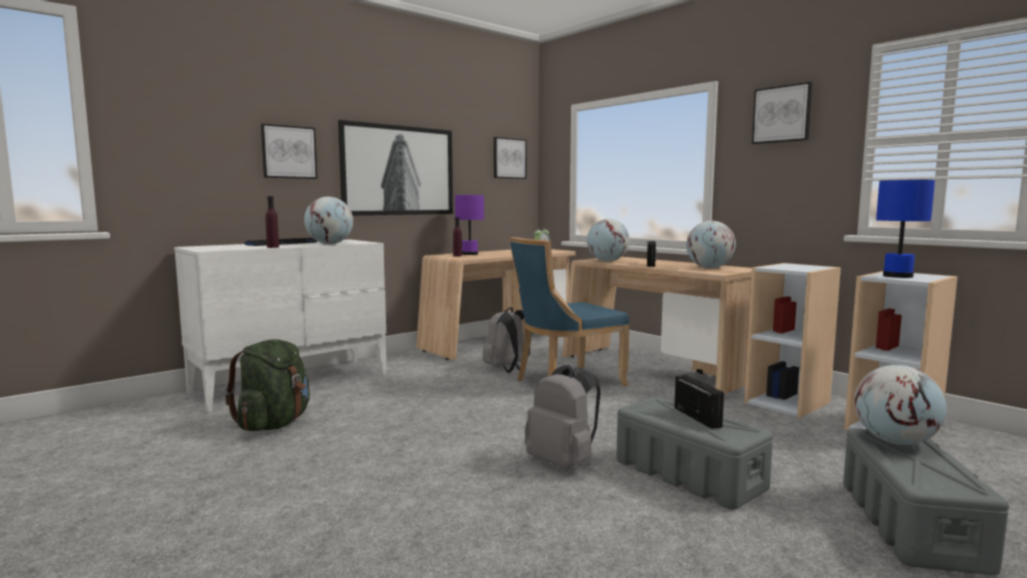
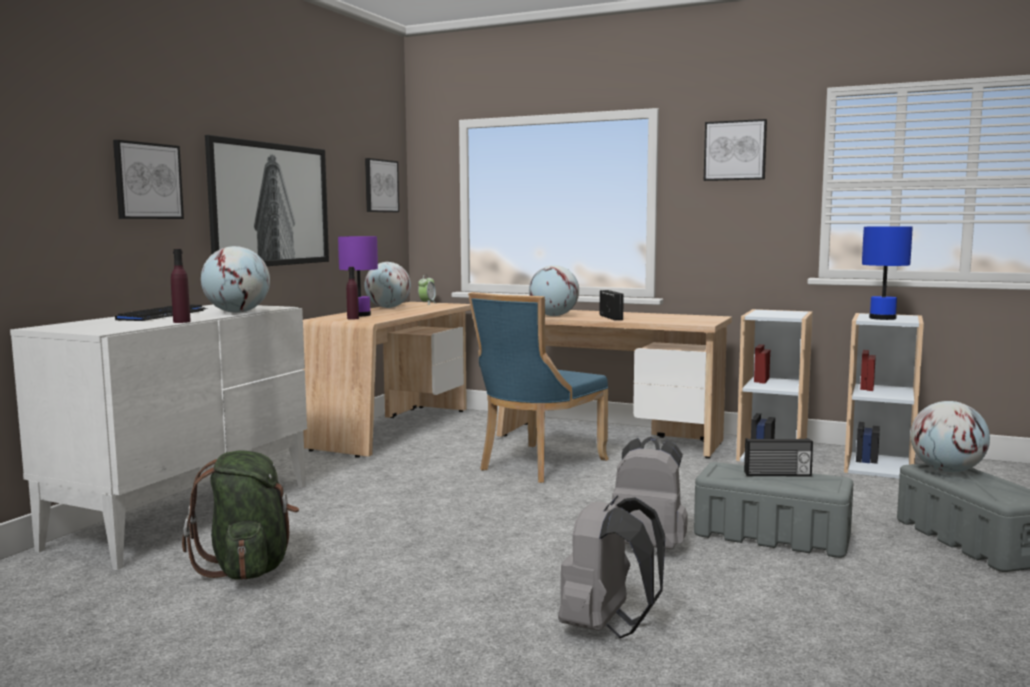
camera: 25 degrees left, 0 degrees up
(508, 369) = (451, 459): grey backpack -> grey backpack (606, 627)
(698, 417) = (777, 474): radio -> radio turned 135 degrees clockwise
(709, 268) = (679, 318): globe -> globe (388, 307)

